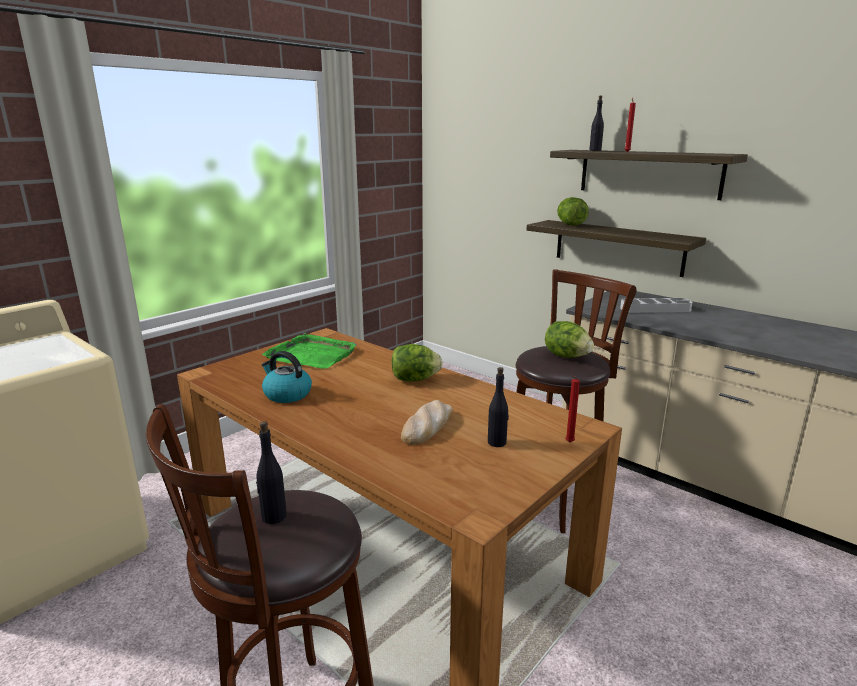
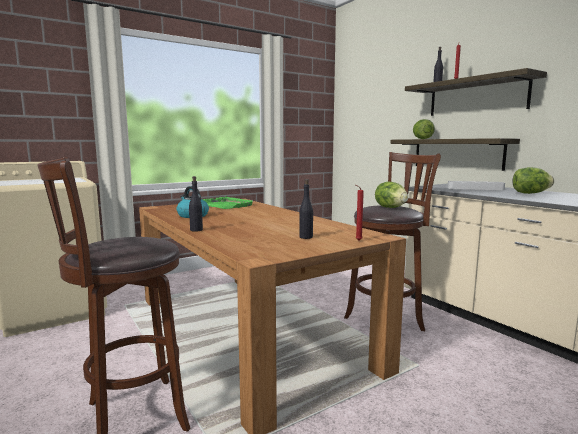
camera: 15 degrees right, 10 degrees down
(273, 516) = (124, 240): black bottle -> black bottle (196, 230)
(414, 379) = (278, 215): lettuce -> lettuce (530, 193)
(427, 426) = (266, 229): bread -> none

